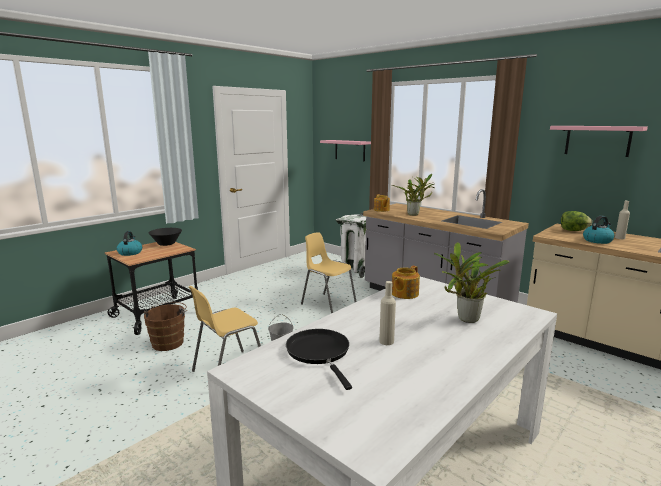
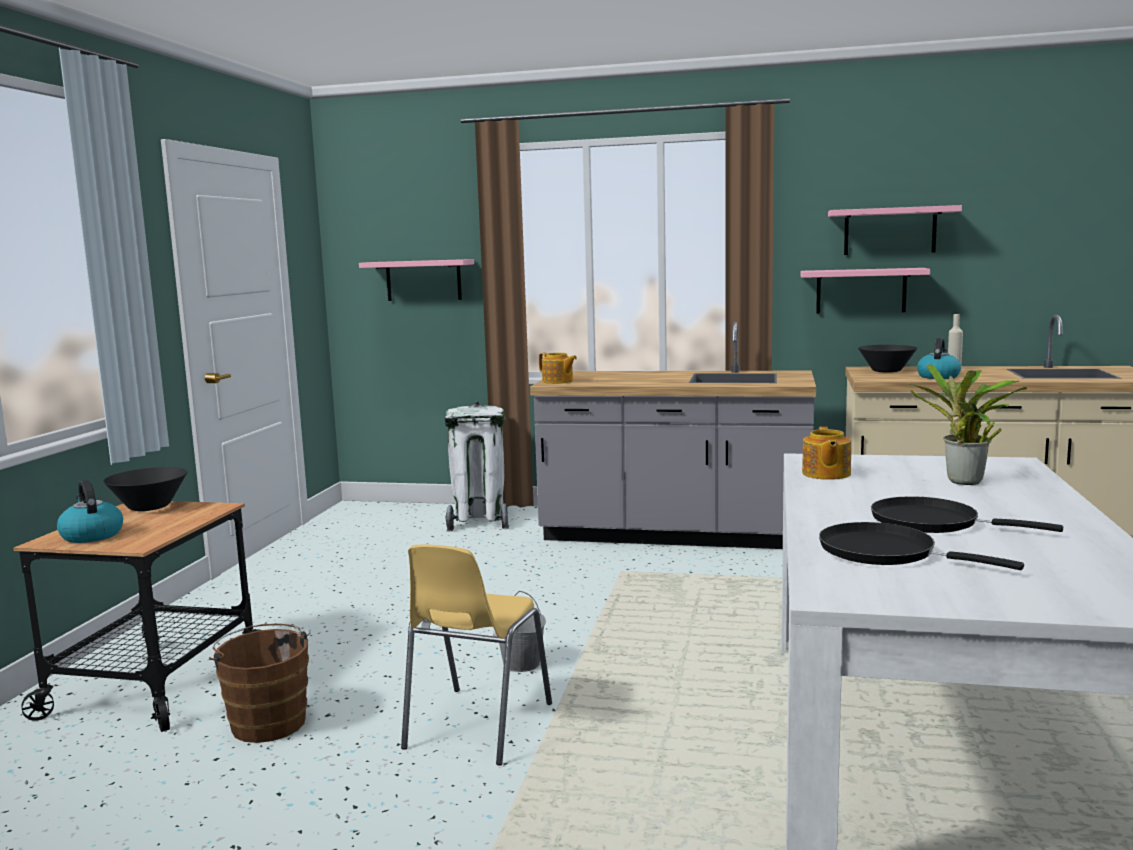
camera: 30 degrees left, 5 degrees down
(328, 304) = (507, 580): yellow chair -> none
(386, 341) = (932, 522): beige bottle -> black frying pan
(414, 214) = (628, 380): potted plant -> none
(573, 177) = (861, 291): none -> pink shelf
(573, 231) = (886, 371): lettuce -> black bowl

